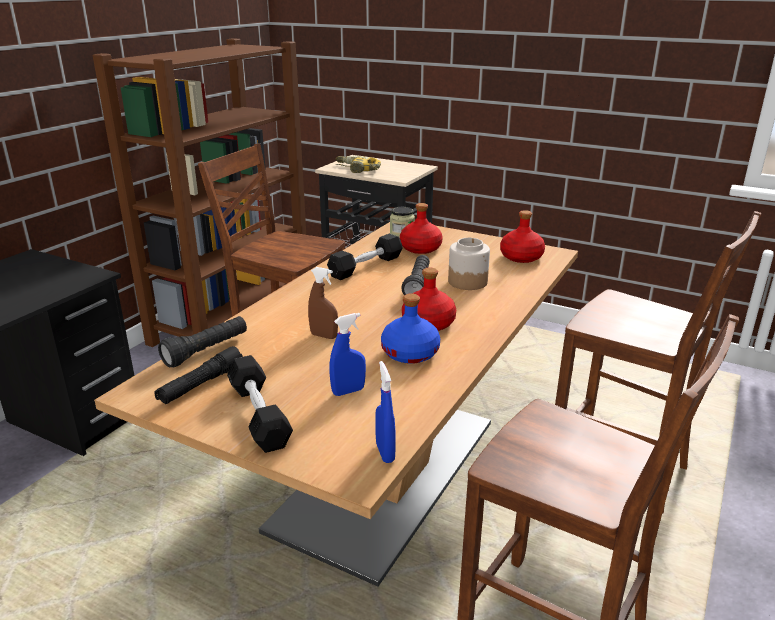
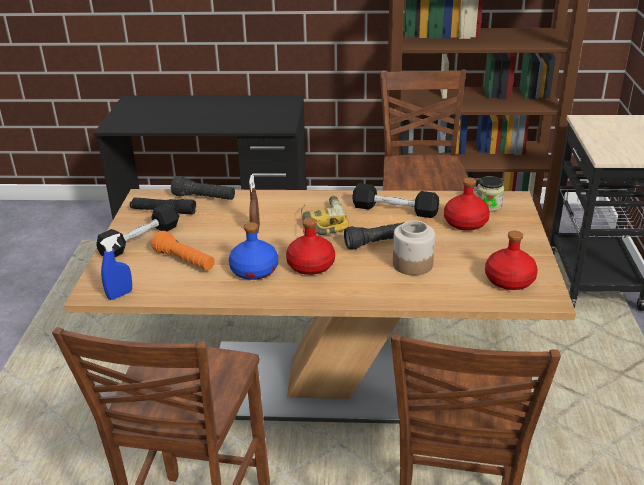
camera: 65 degrees right, 5 degrees up
(348, 391) = (185, 261): blue spray bottle -> orange flashlight
(356, 169) = (597, 131): power drill -> power drill (322, 223)

